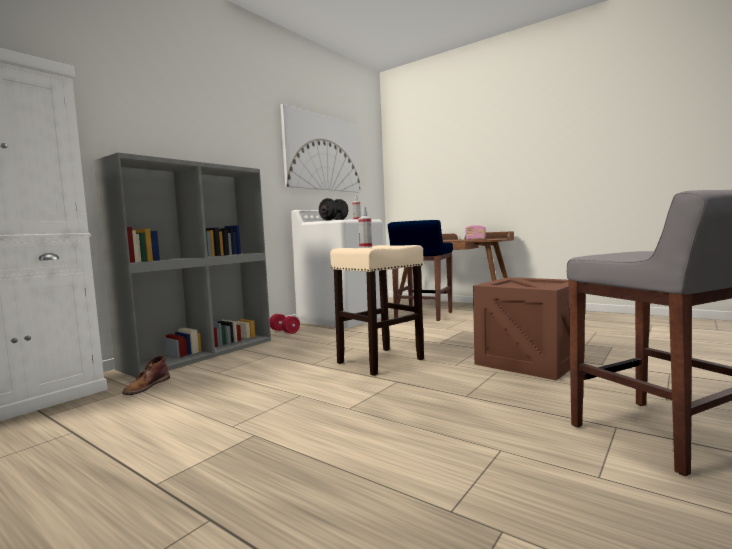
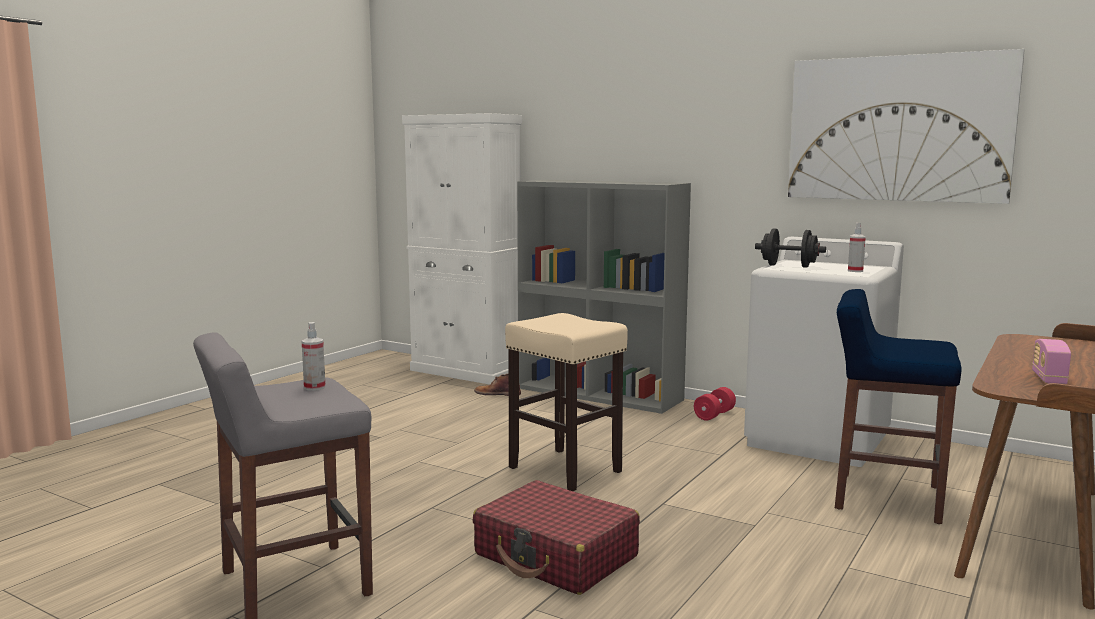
camera: 85 degrees right, 5 degrees up
(366, 247) = (540, 320): spray bottle -> spray bottle (314, 387)
(529, 361) = (556, 556): crate -> red suitcase

